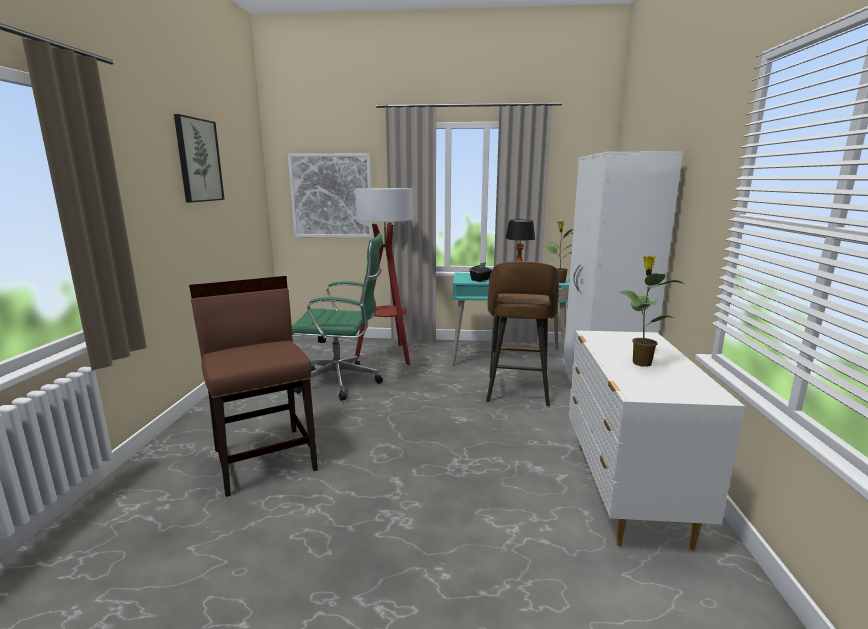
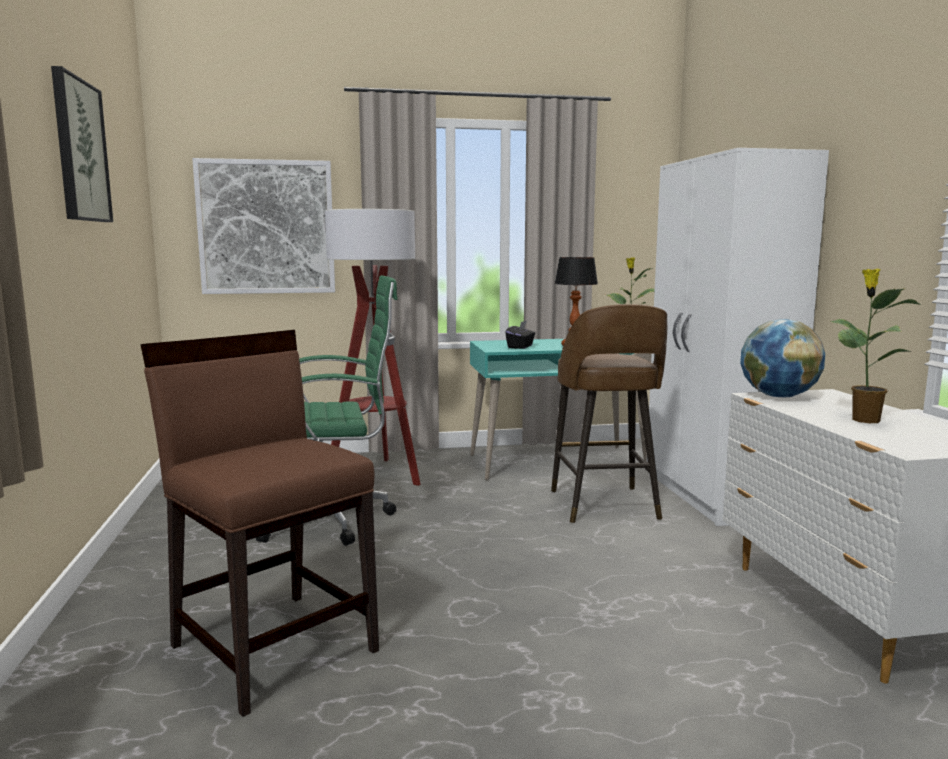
camera: 15 degrees left, 5 degrees down
(605, 336) = (778, 396): none -> globe

